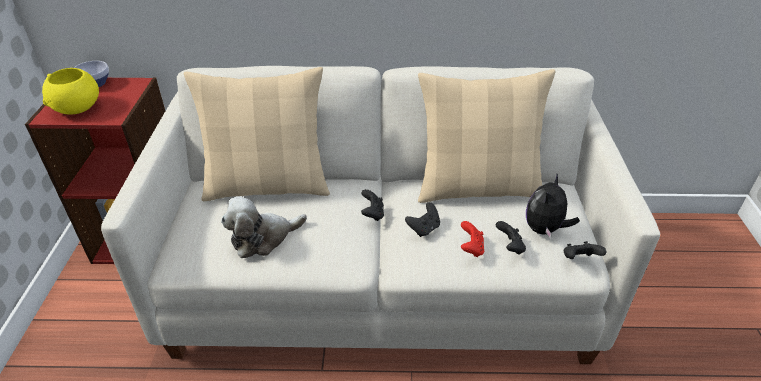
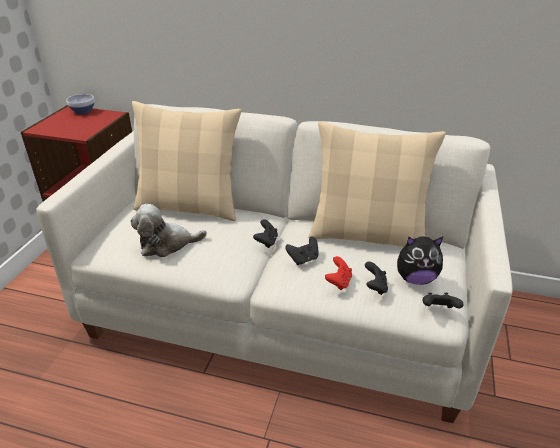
camera: 15 degrees right, 5 degrees down
(77, 108) = (61, 126): yellow bowl -> none
(545, 229) = (415, 278): plush toy -> plush toy turned 135 degrees counterclockwise

